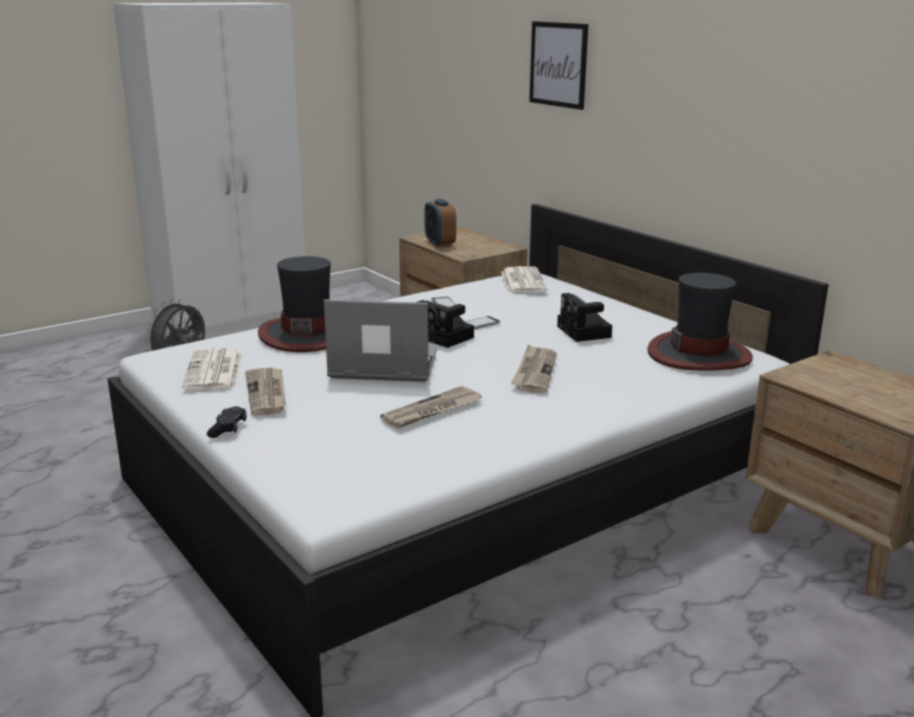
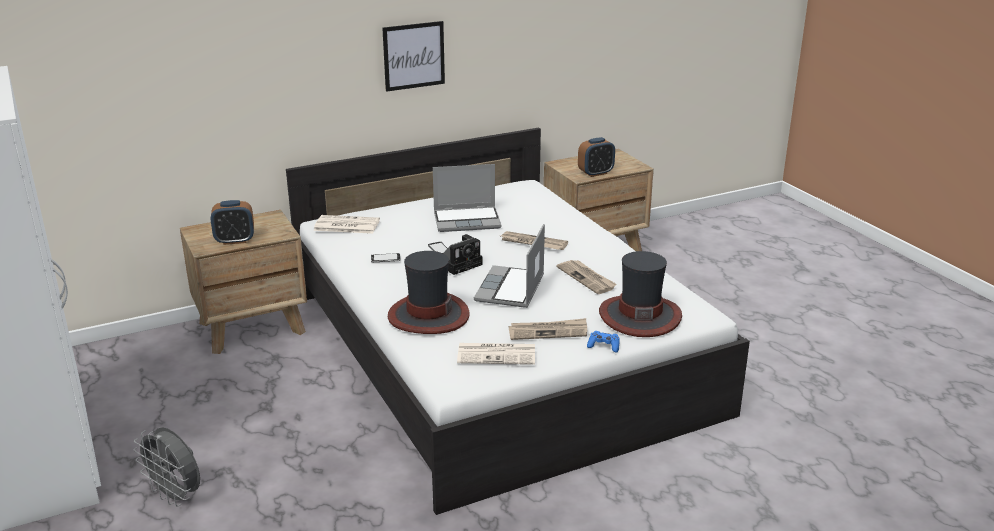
camera: 80 degrees left, 5 degrees up
(228, 429) = (603, 346): black game controller -> blue game controller
(558, 64) = (287, 50): picture -> picture (414, 56)
(585, 332) = (468, 220): camera -> laptop
(699, 354) = (517, 196): hat -> hat (639, 316)
(824, 386) = (595, 173): none -> alarm clock

